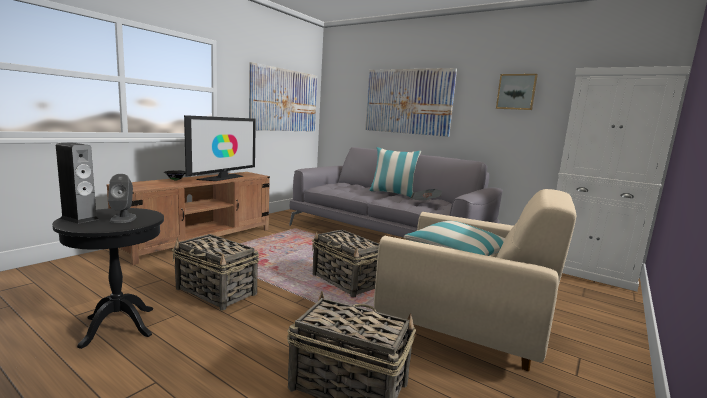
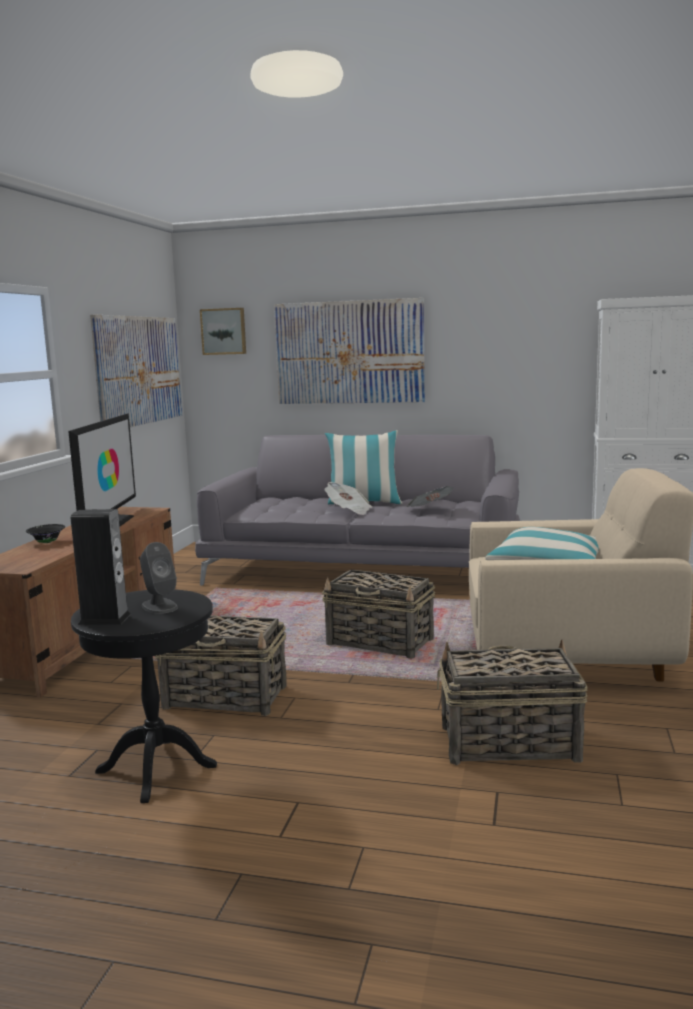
camera: 20 degrees left, 0 degrees up
(375, 196) = (349, 511): none -> newspaper
(516, 92) = (516, 329): picture -> picture (224, 331)

